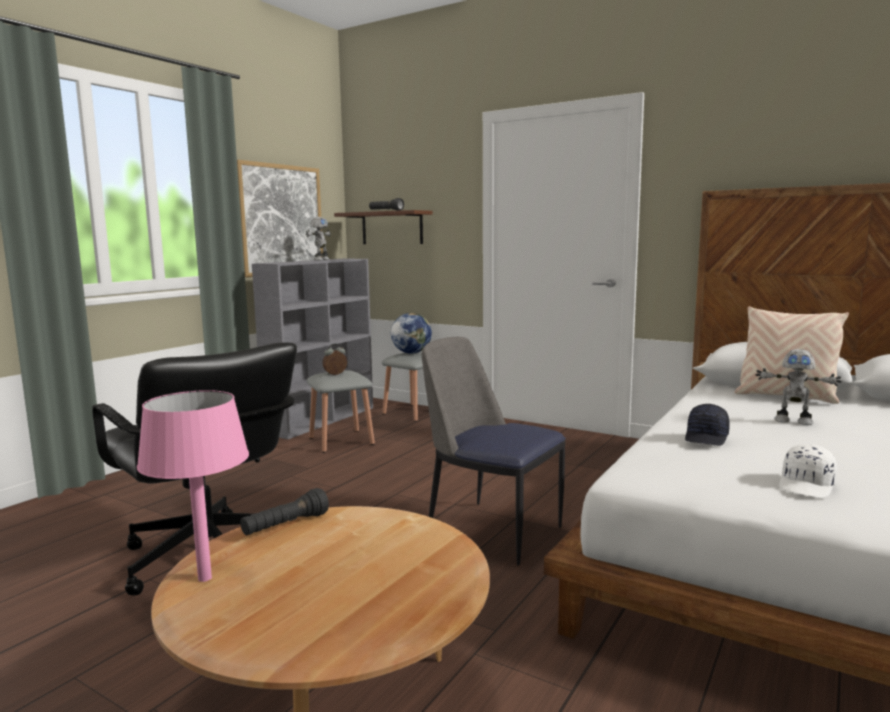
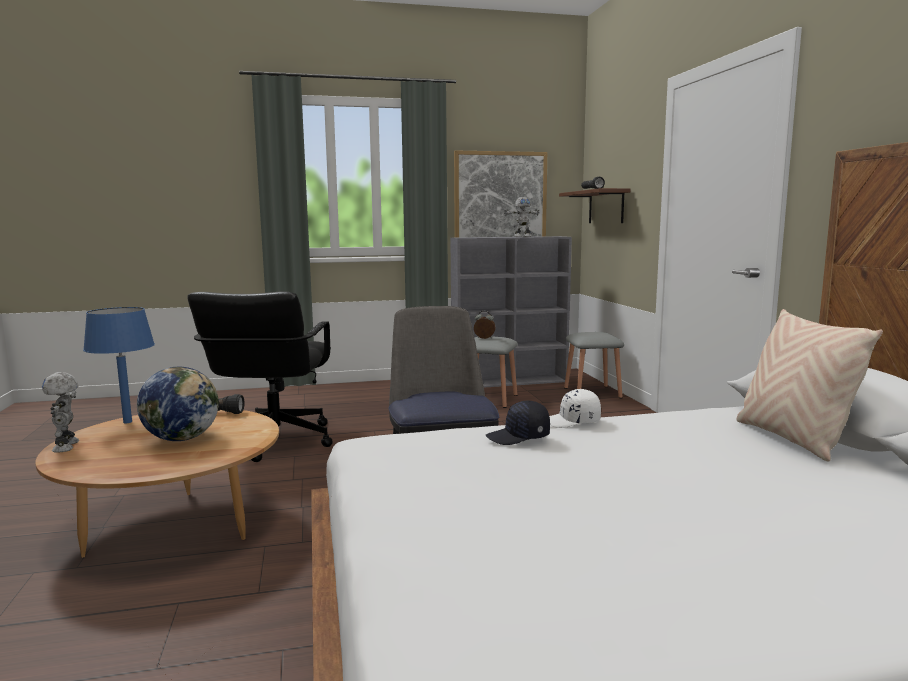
camera: 45 degrees right, 0 degrees up
(205, 578) = (128, 422): pink table lamp -> blue table lamp
(411, 353) = (594, 332): globe -> globe (182, 438)
(793, 421) = (678, 455): toy robot -> toy robot (67, 446)
(807, 485) = (453, 492): white cap -> white cap (571, 422)

